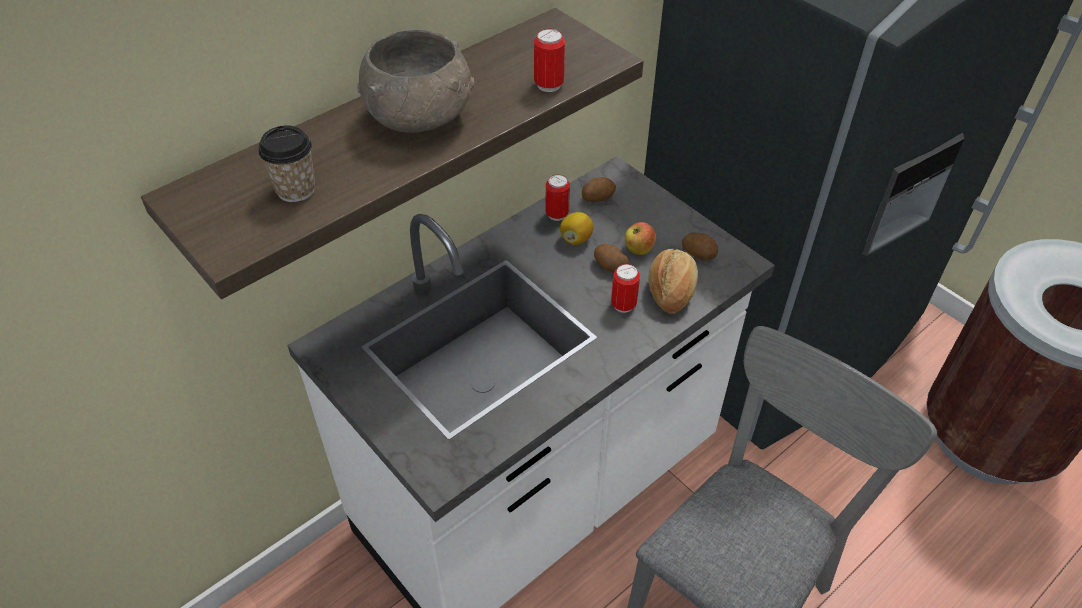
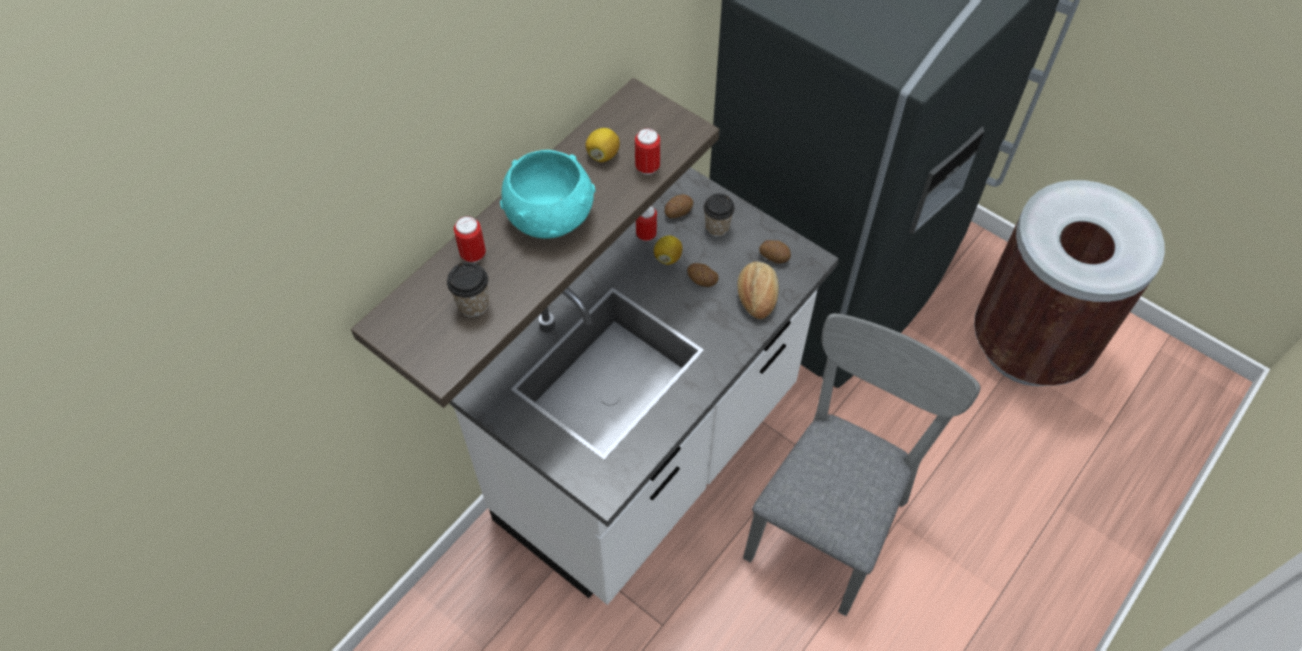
camera: 10 degrees left, 10 degrees up
(421, 116) = (551, 216): grey bowl -> turquoise bowl
(500, 68) = (603, 154): none -> lemon
(623, 305) = (720, 316): can -> can (473, 254)
(638, 217) = (717, 227): none -> cup
(639, 249) = (723, 260): apple -> none

